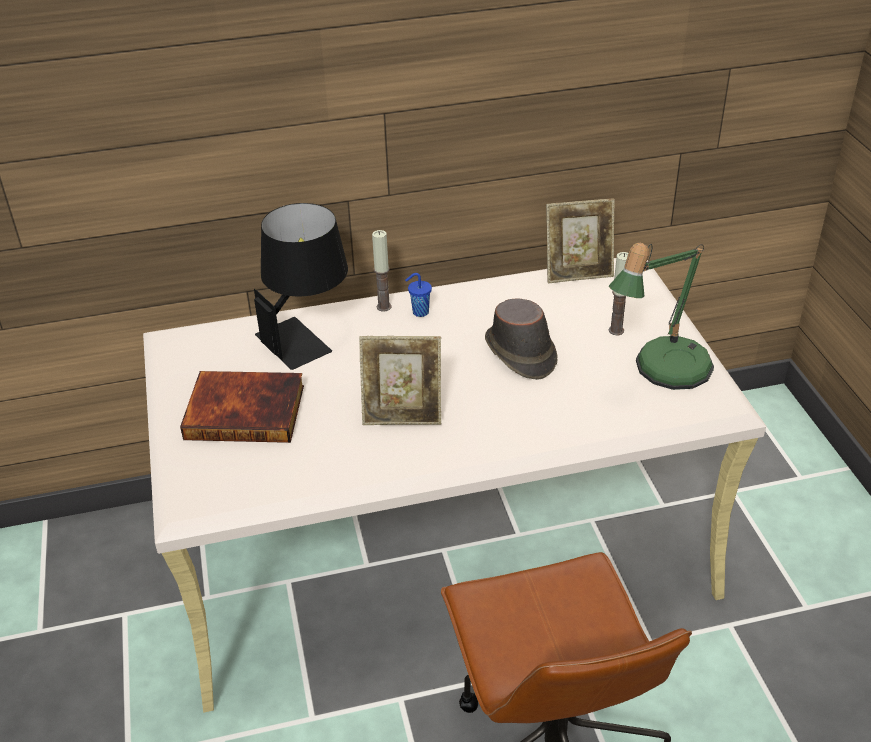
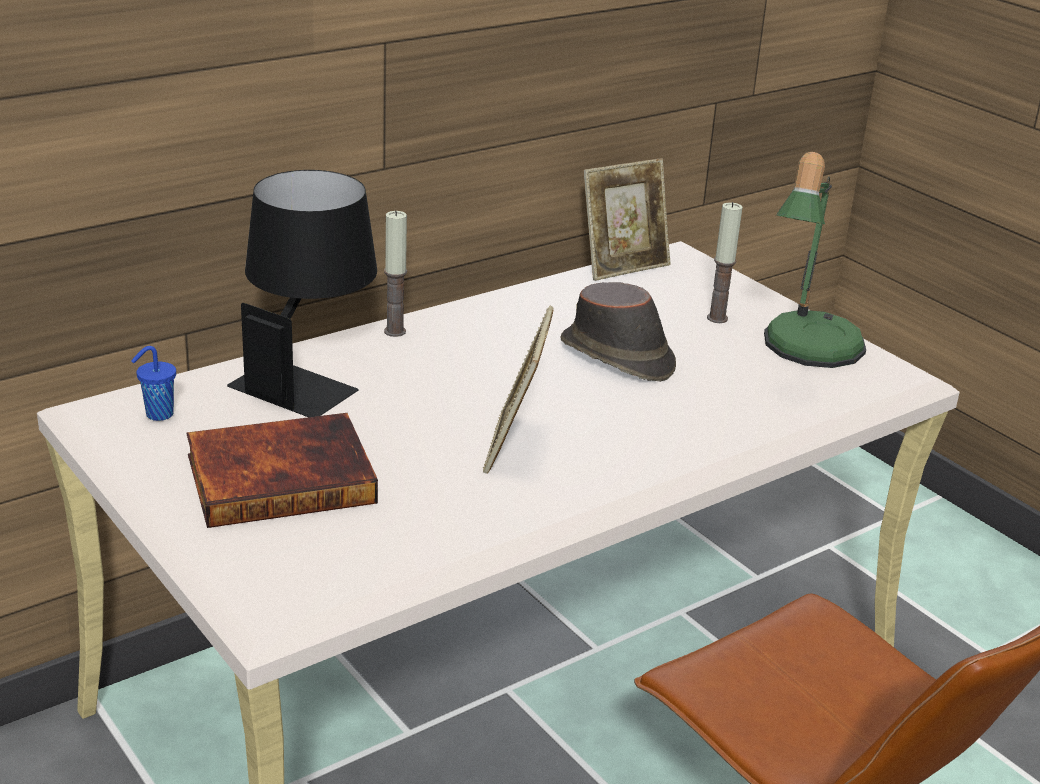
camera: 25 degrees left, 10 degrees down
(402, 415) = (514, 446): picture frame -> picture frame turned 120 degrees clockwise
(419, 312) = (449, 331): blue cup -> blue cup (157, 415)

